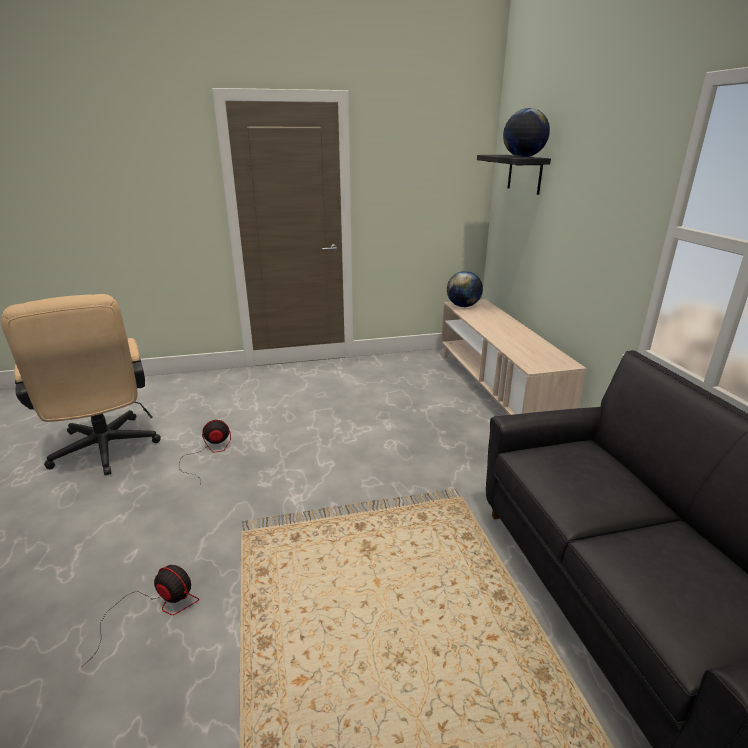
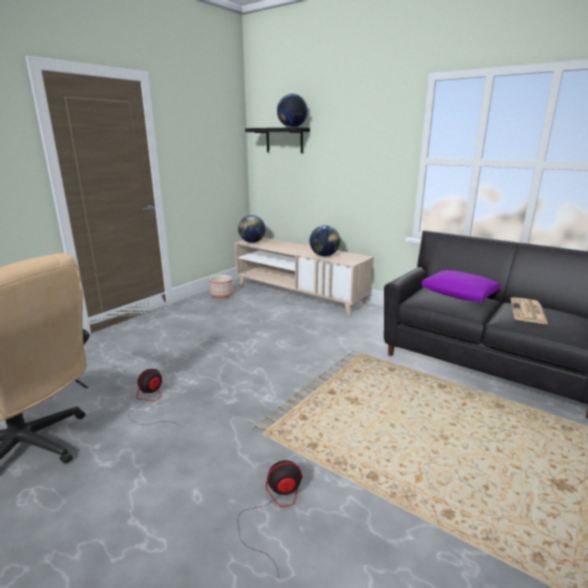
camera: 40 degrees left, 5 degrees down
(410, 361) = (221, 294): none -> planter
(517, 347) = (324, 255): none -> globe
(603, 474) = (459, 294): none -> purple pillow
(670, 556) = (528, 311): none -> newspaper

